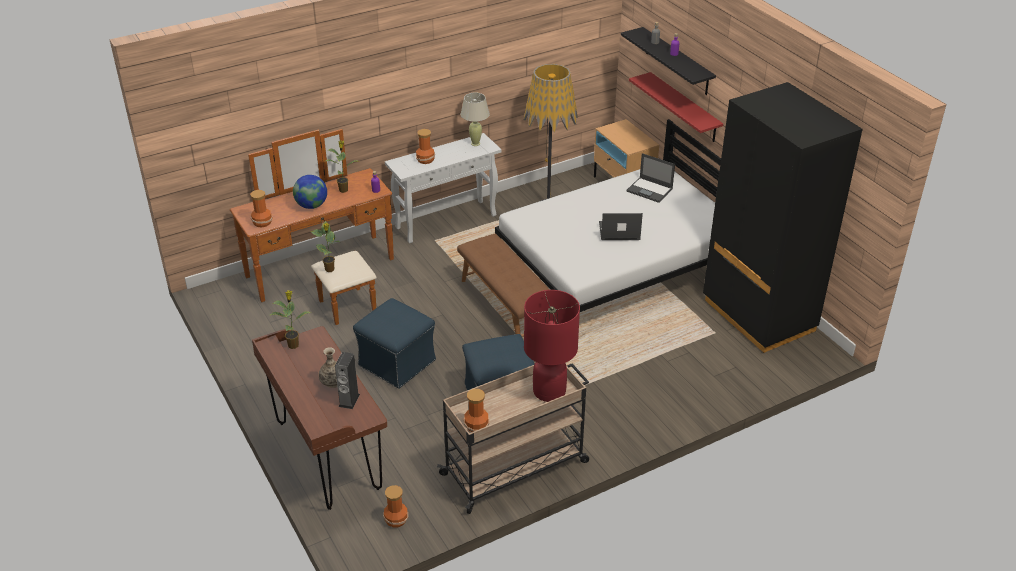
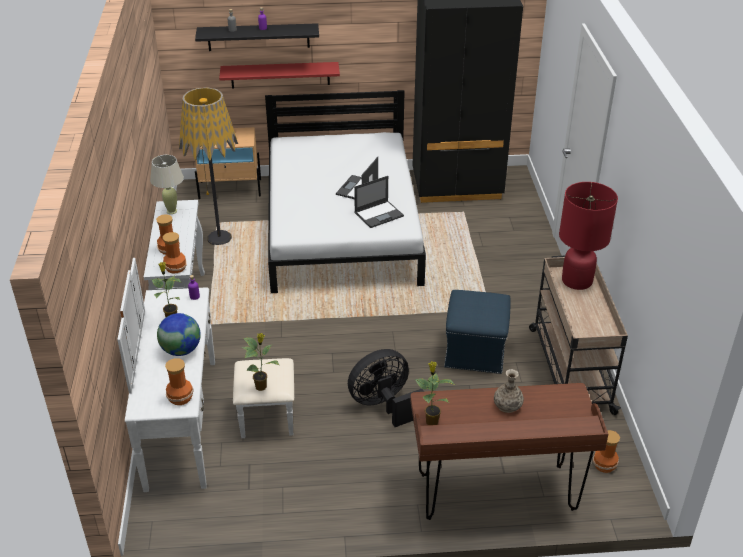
camera: 65 degrees left, 0 degrees up
(327, 276) = (202, 420): brown dresser -> white dresser
(349, 400) = (542, 401): speaker -> none
(396, 362) = (384, 405): blue ottoman -> black fan
(476, 425) = (603, 333): vase -> vase (175, 267)
(507, 306) = (349, 308): brown bench -> none
(650, 190) = (310, 155): laptop -> laptop (379, 214)

